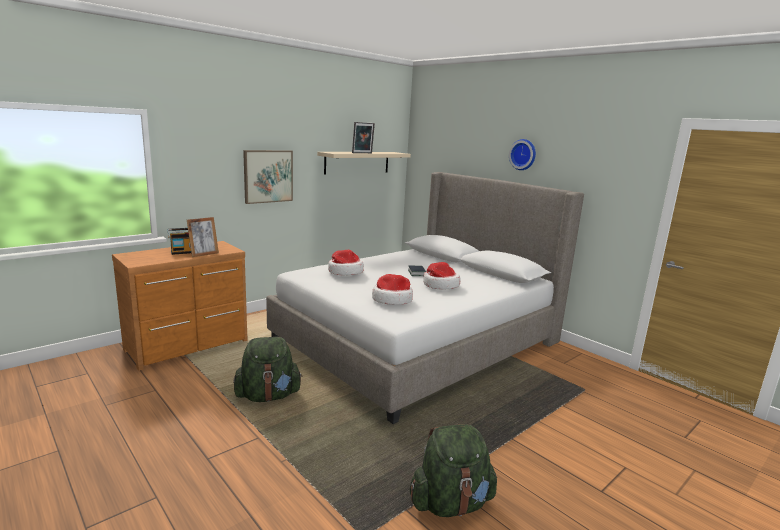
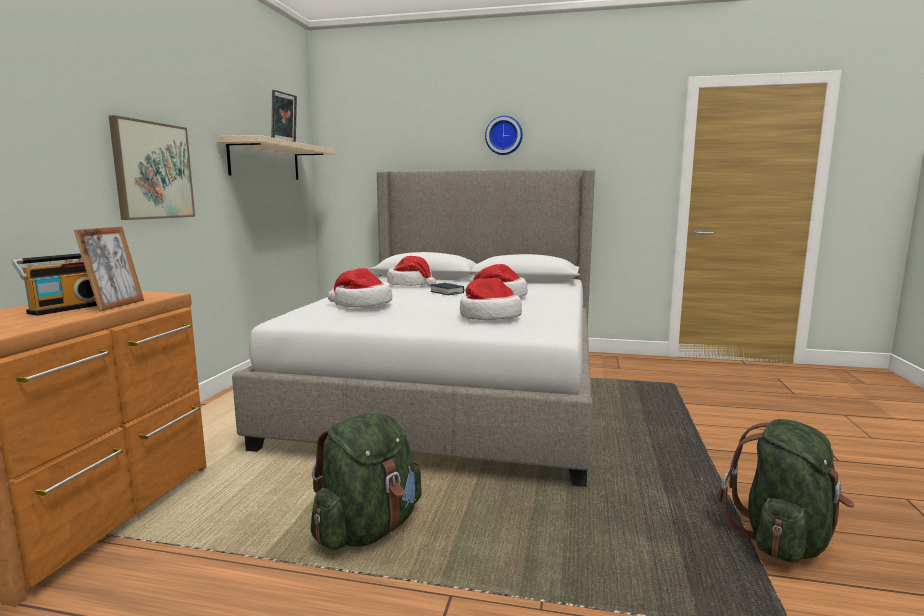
camera: 35 degrees left, 5 degrees down
(414, 260) = (411, 284): none -> hat

